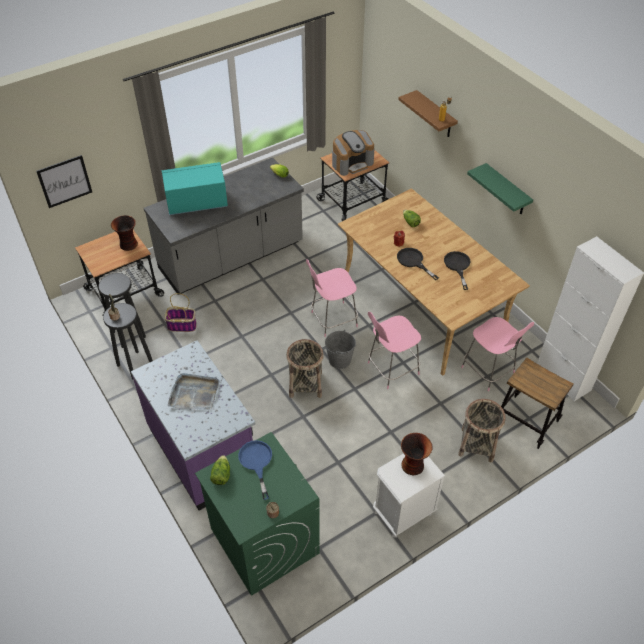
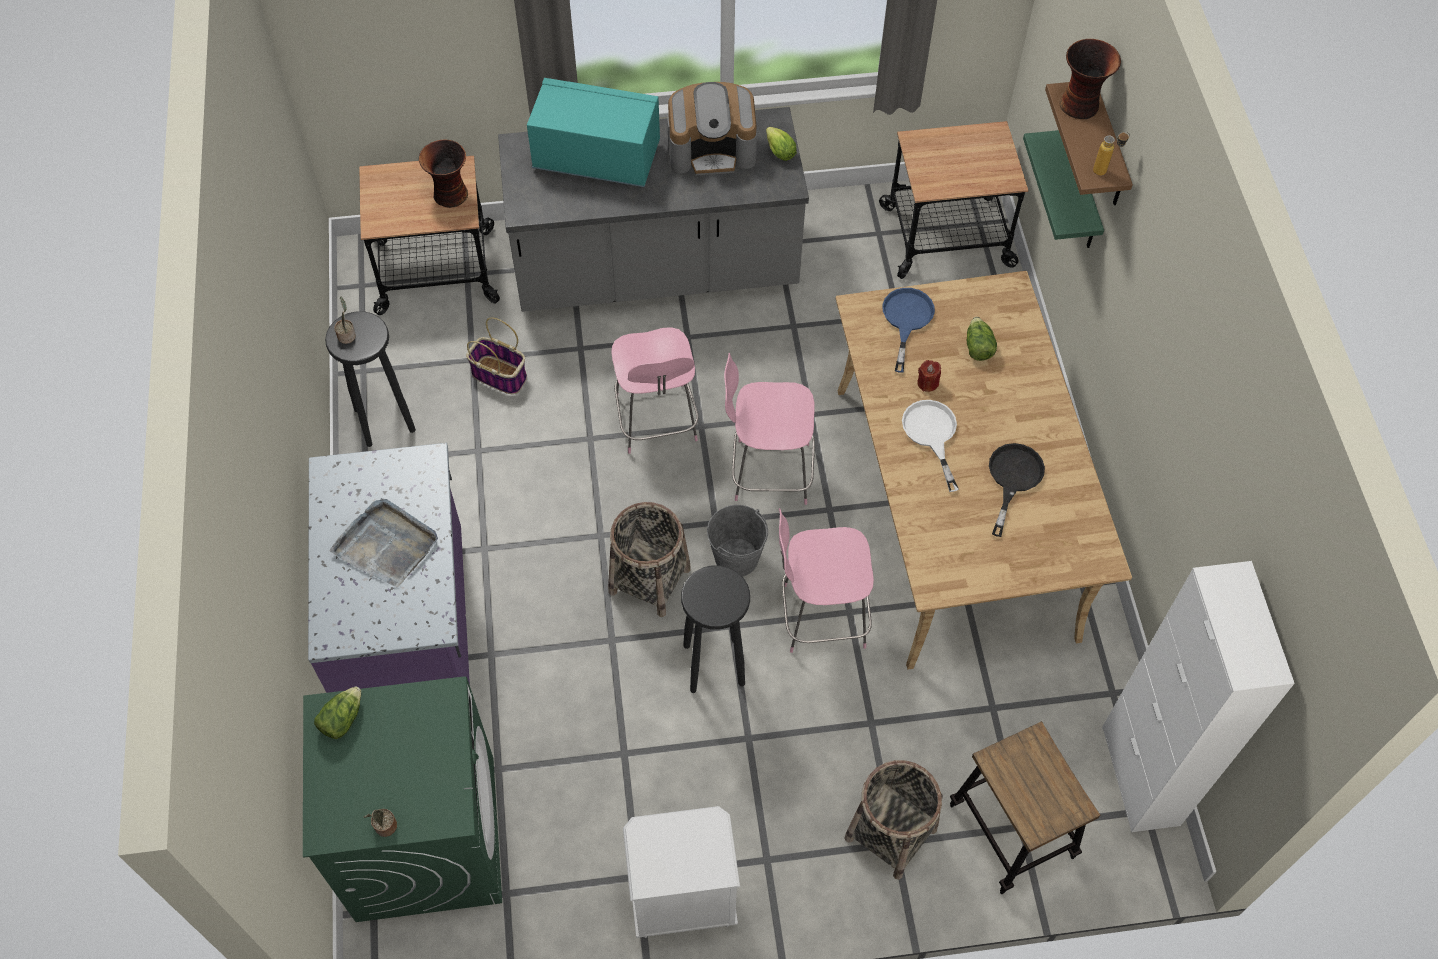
camera: 25 degrees right, 10 degrees up
(64, 181) = (354, 49): picture -> none
(129, 334) = (404, 356): black stool -> black stool (715, 664)
(256, 462) = (410, 723): blue frying pan -> blue frying pan (906, 320)
(352, 163) = (952, 166): coffee machine -> coffee machine (712, 149)
(413, 261) = (931, 435): black frying pan -> white frying pan
(413, 465) = (694, 841): vase -> vase (1080, 105)
(489, 371) = (1002, 699): pink chair -> pink chair (656, 421)
(507, 190) = (1164, 371): green shelf -> green shelf (1082, 195)

